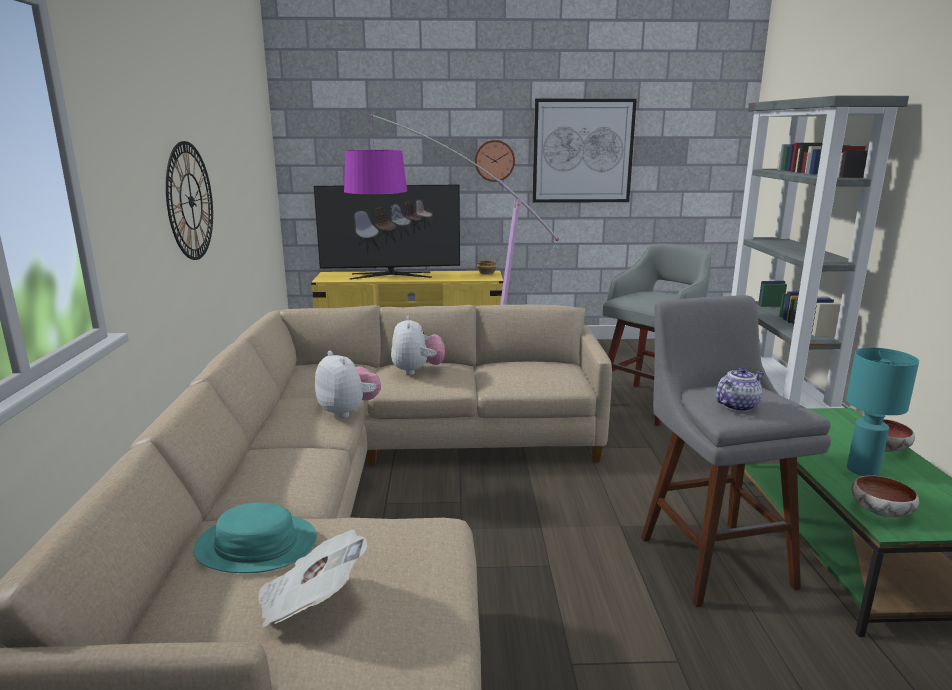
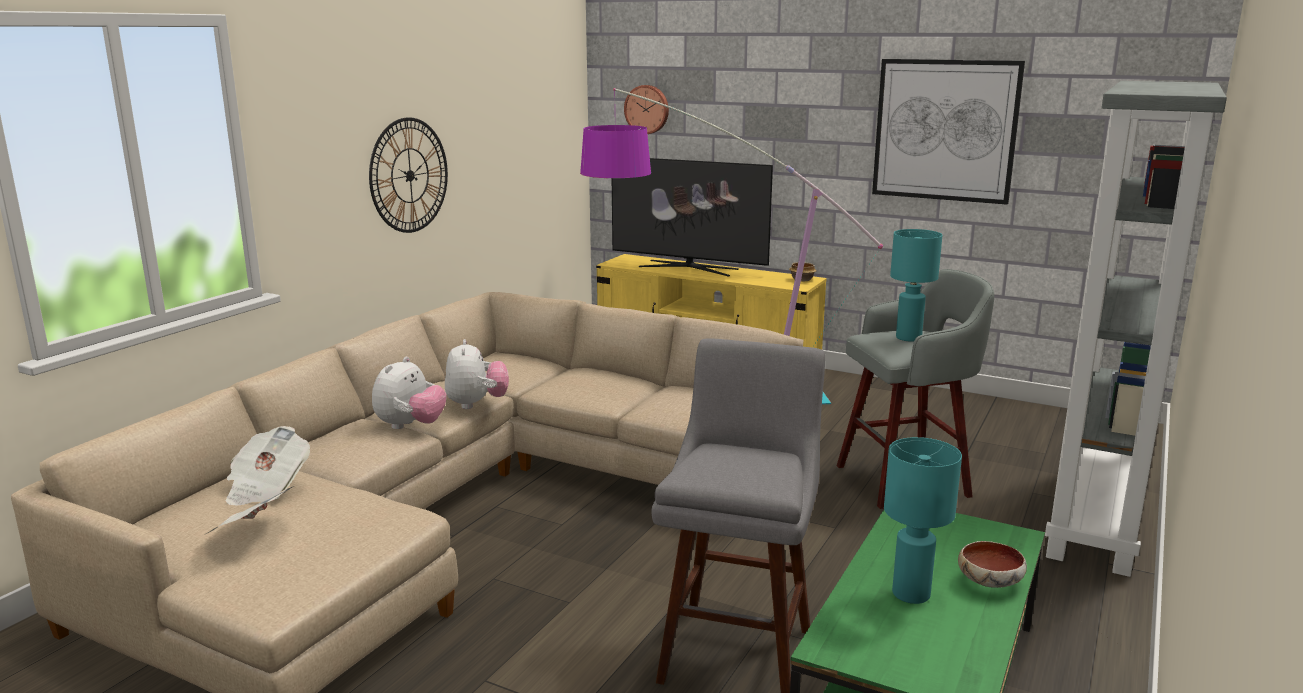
camera: 30 degrees right, 0 degrees up
(256, 545) = (267, 487): turquoise hat -> newspaper
(417, 371) = (588, 379): plush toy -> plush toy (410, 426)
(494, 160) = (827, 136): wall clock -> wall clock (647, 109)
(652, 296) = (908, 338): none -> turquoise table lamp
(737, 405) = (716, 468): teapot -> none
(882, 512) = (848, 634): bowl -> none

